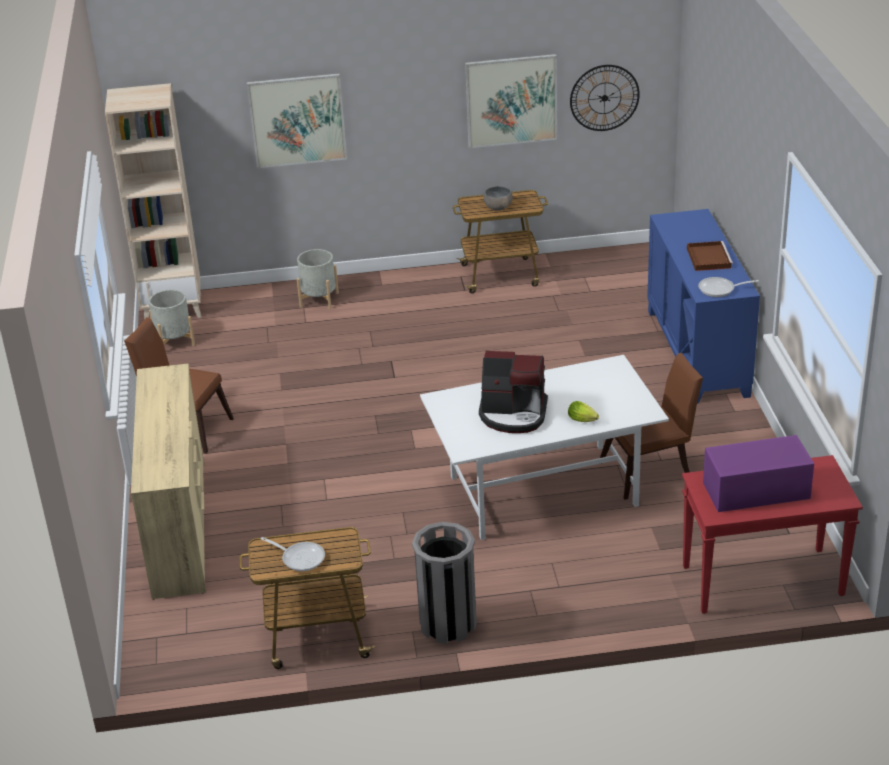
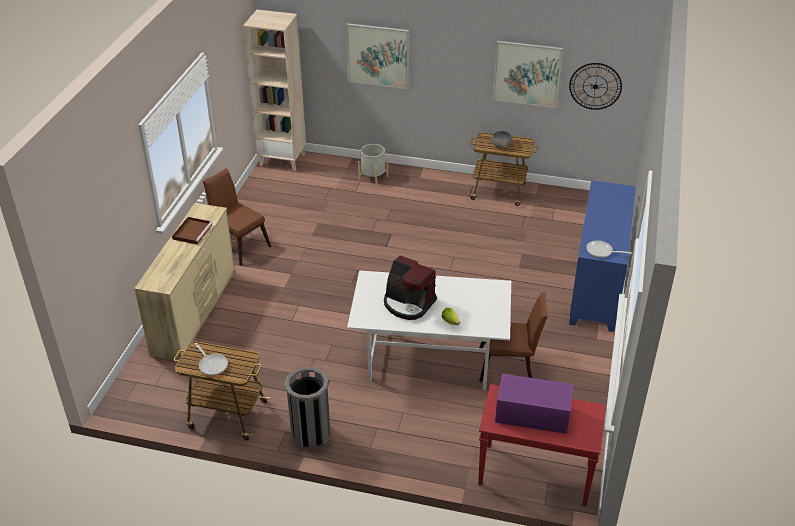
camera: 20 degrees right, 5 degrees up
(174, 342) = (269, 183): grey planter -> none
(708, 258) = (610, 224): brown tray -> brown tray (192, 231)

